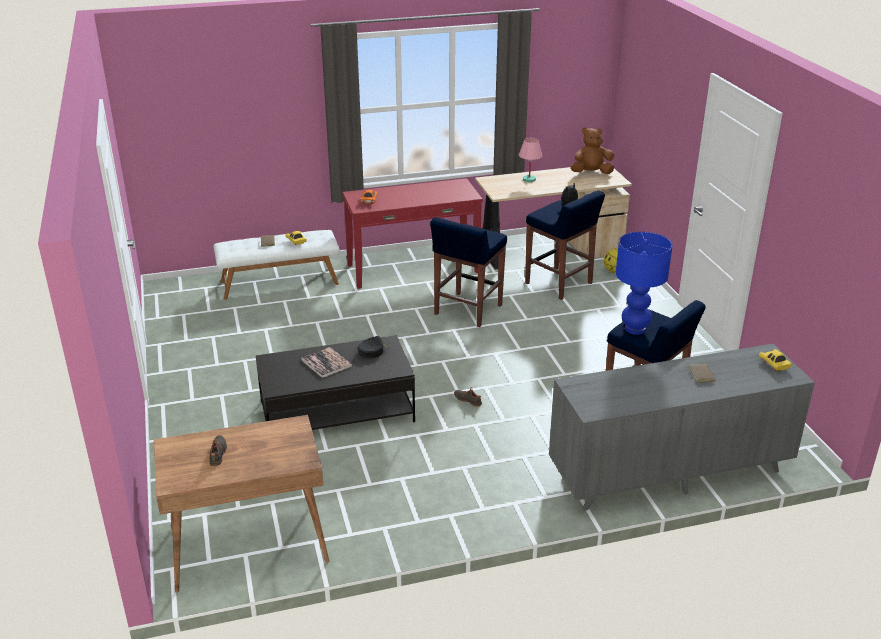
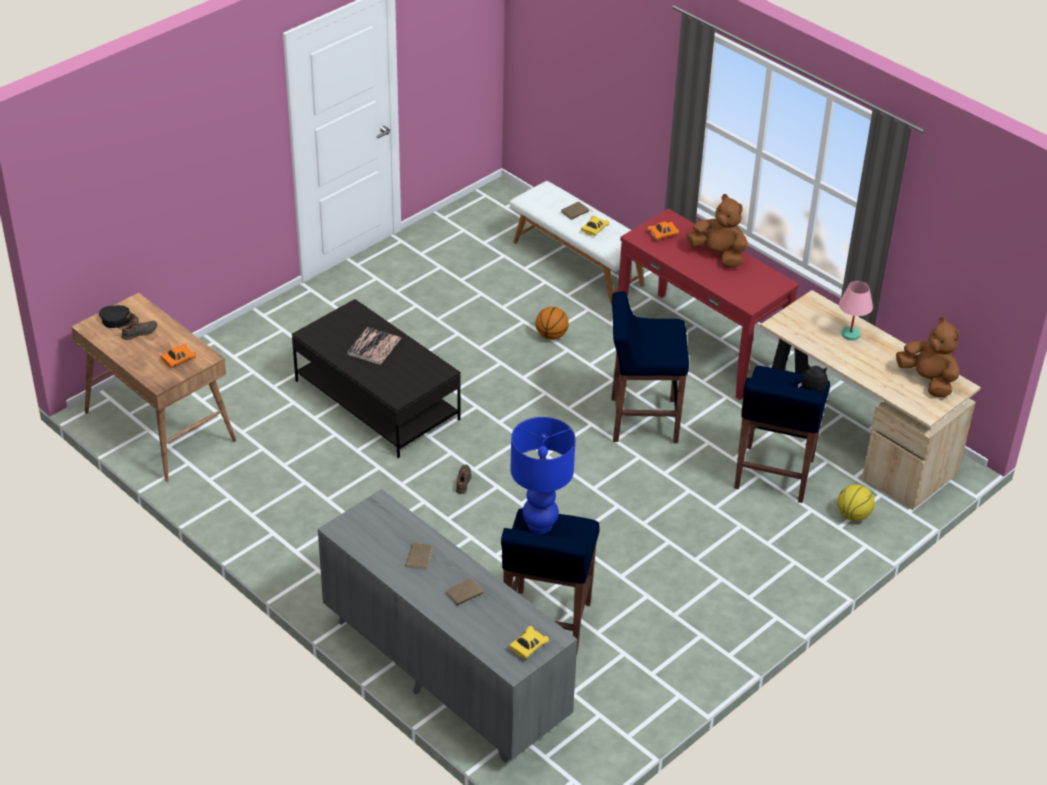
camera: 60 degrees right, 10 degrees up
(284, 441) = (178, 360): none -> orange toy car
(345, 316) = (551, 336): none -> basketball
(372, 350) = (418, 367): black cap -> black cap (119, 320)
(411, 191) = (718, 255): none -> brown plush toy
(648, 384) = (418, 557): none -> brown book

